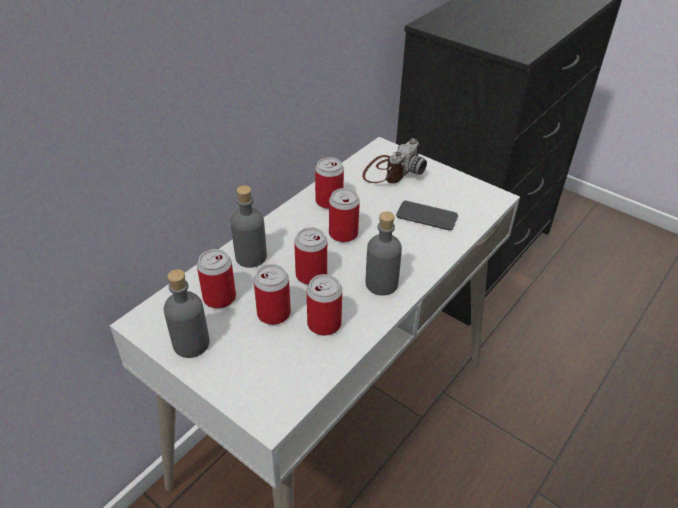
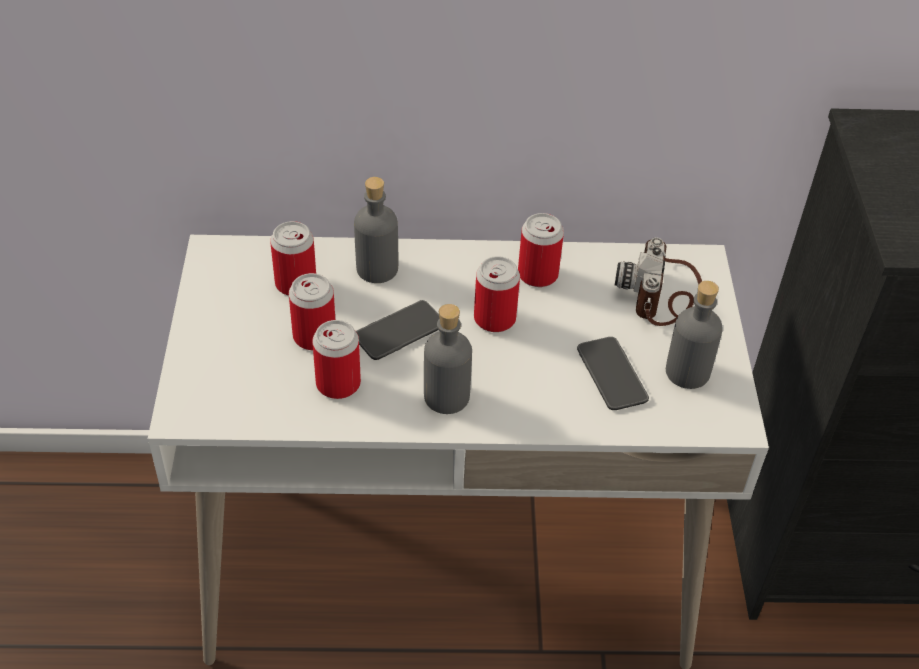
camera: 50 degrees right, 5 degrees up
(191, 344) = (218, 303): grey bottle -> grey bottle (687, 372)
(311, 275) = (399, 331): can -> phone
(391, 171) = (664, 295): camera -> camera turned 105 degrees clockwise

